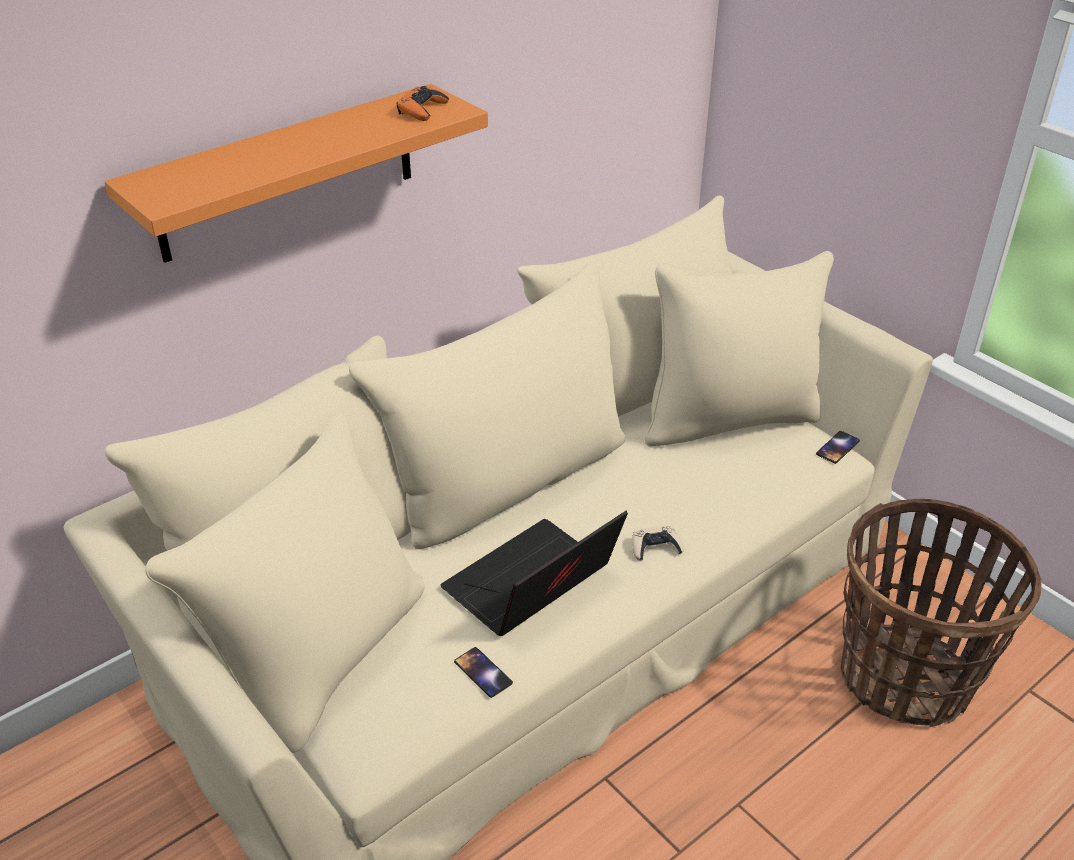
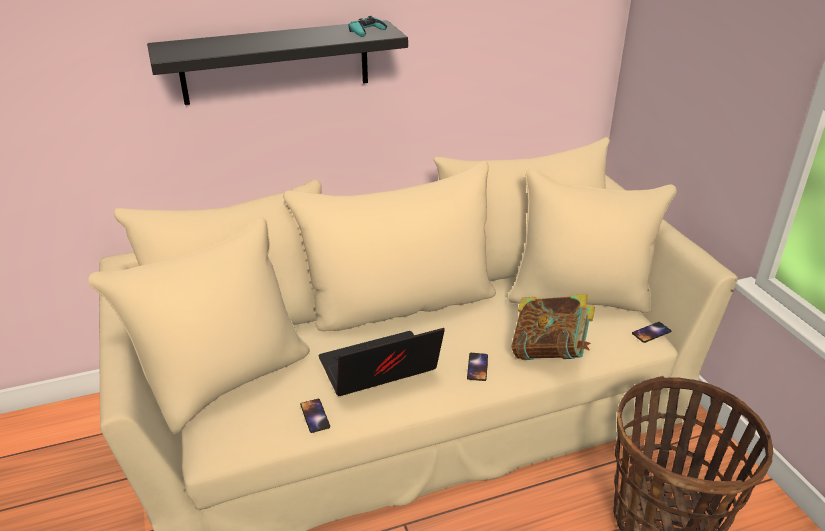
camera: 20 degrees right, 5 degrees down
(287, 173) = (276, 62): orange shelf -> black shelf
(422, 110) = (367, 31): orange game controller -> turquoise game controller
(655, 547) = (477, 367): beige game controller -> phone
(732, 504) = (549, 352): none -> book

